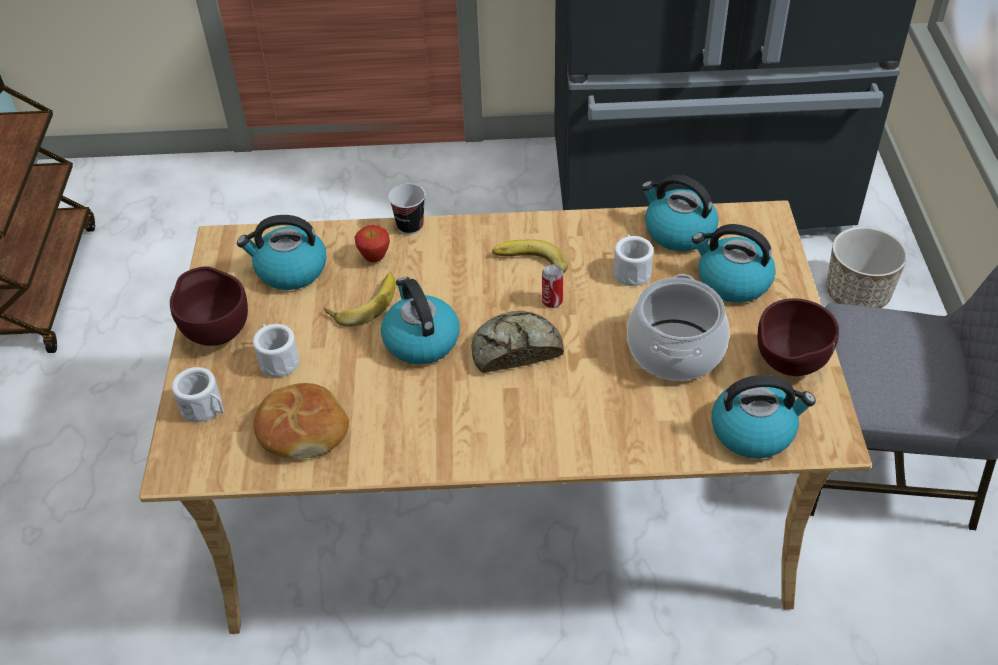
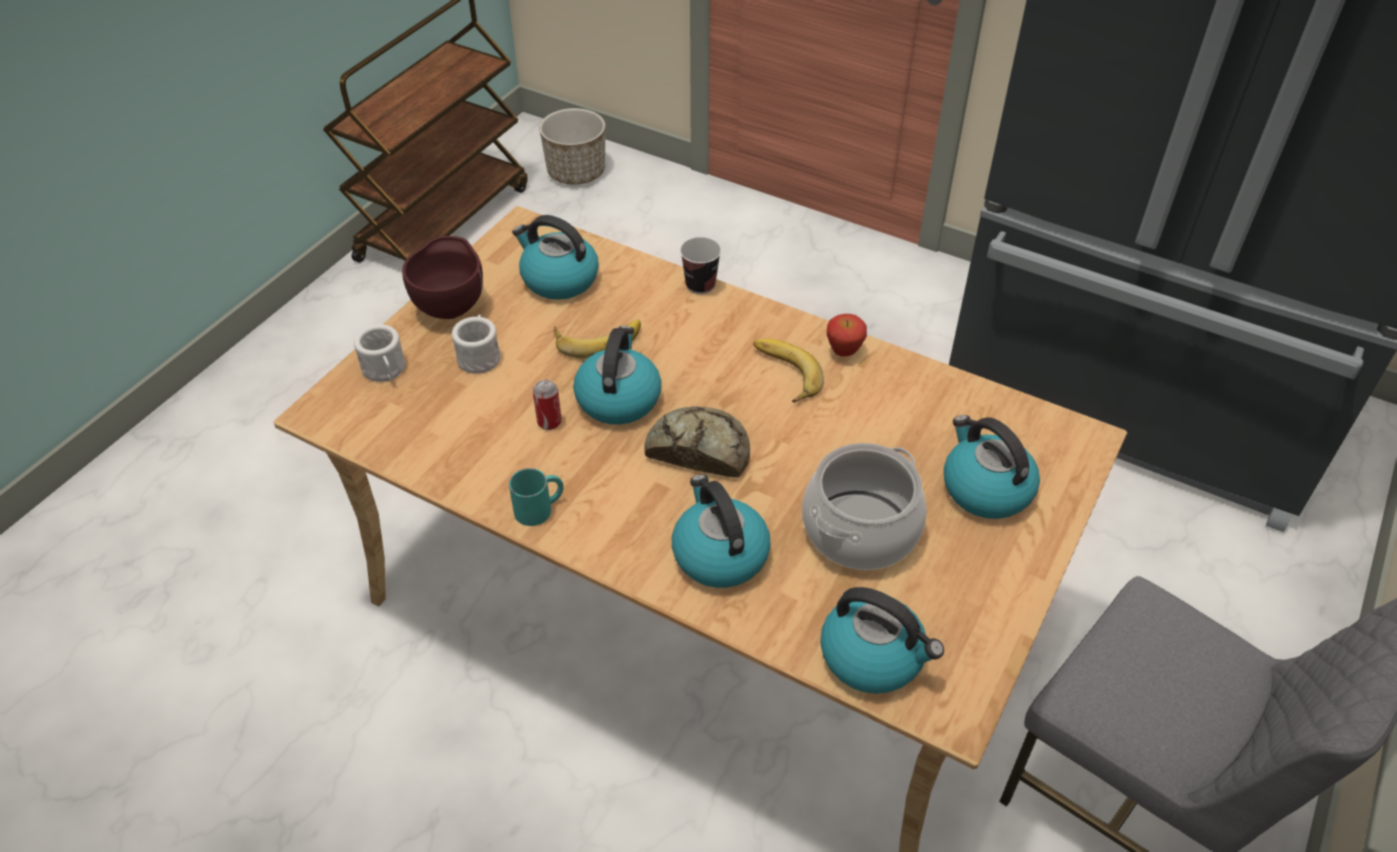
camera: 30 degrees right, 0 degrees up
(302, 430) = (447, 430): bread -> none
(375, 258) = (642, 302): apple -> apple (844, 352)
(432, 451) = (540, 508): none -> turquoise mug
(552, 301) = (775, 420): can -> can (549, 422)
(631, 270) = (883, 426): white mug -> none
(678, 232) = (969, 409): kettle -> kettle (719, 554)
(787, 367) = (969, 609): brown bowl -> none
(857, 294) = (1246, 594): planter -> planter (576, 172)

